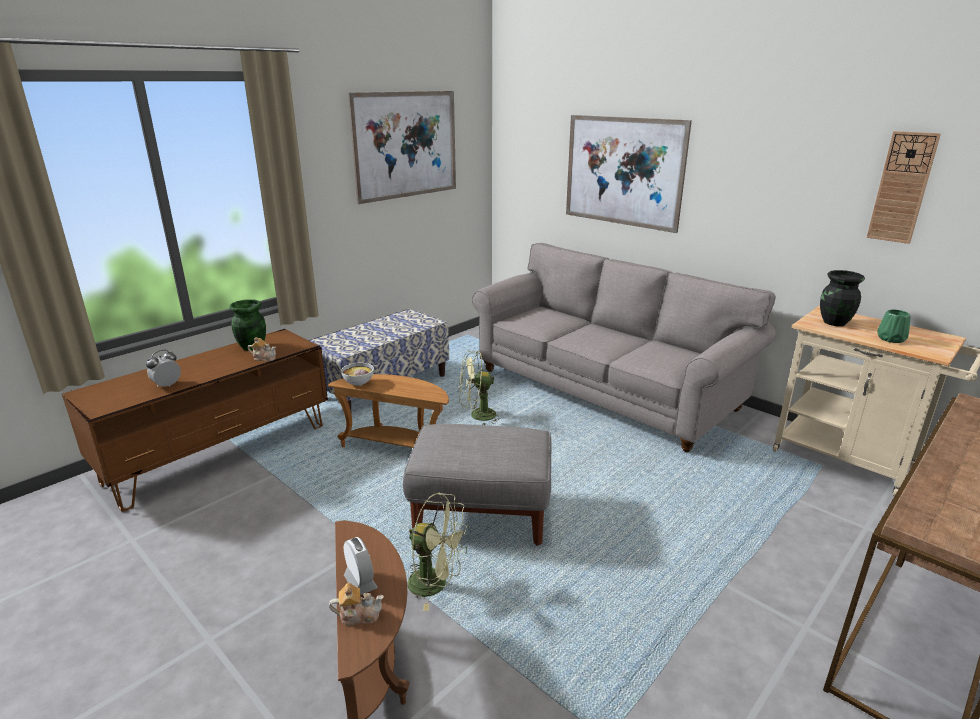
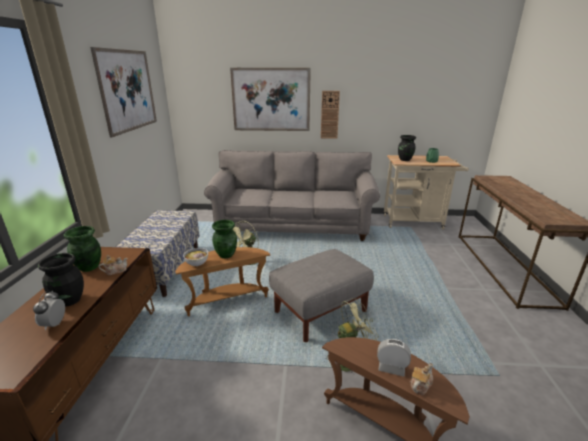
camera: 40 degrees left, 0 degrees up
(200, 370) = (69, 300): none -> black vase
(400, 385) = (226, 254): none -> green vase
(902, 188) = (416, 94): wall clock -> wall clock (329, 115)

